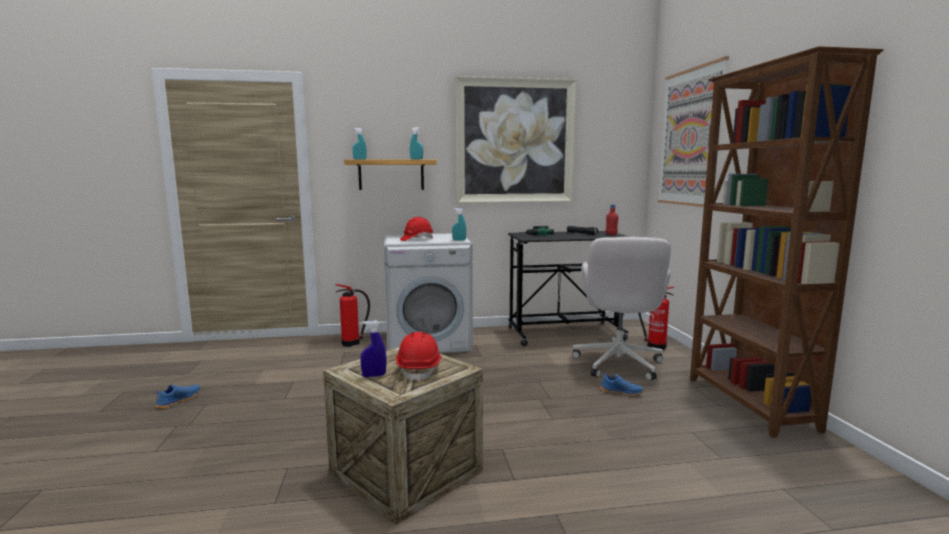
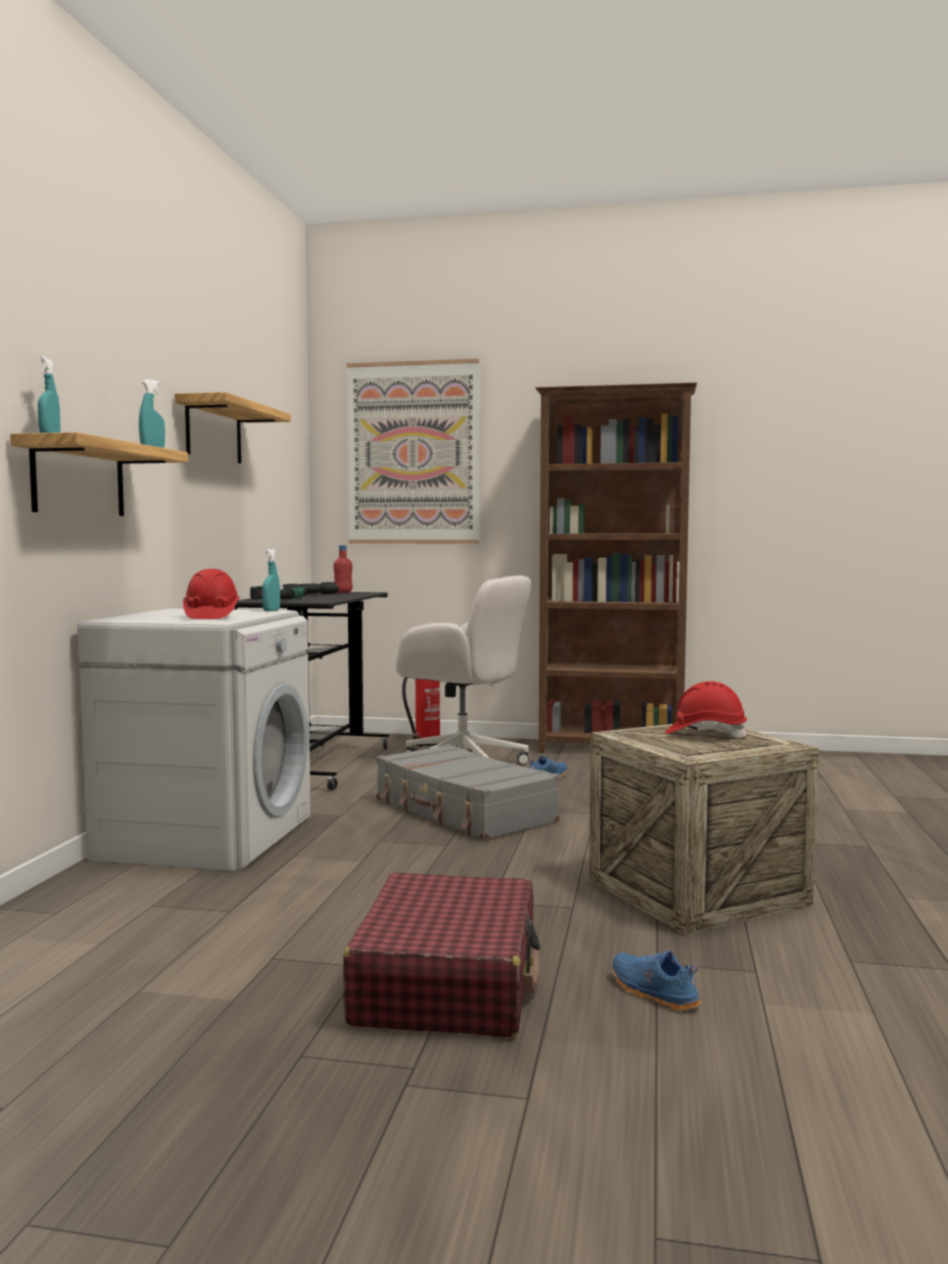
camera: 70 degrees left, 5 degrees down
(178, 400) = (234, 1099): blue shoe -> blue shoe (652, 993)
(265, 418) = (448, 983): none -> red suitcase
(352, 343) = (105, 894): fire extinguisher -> none
(374, 375) = (720, 748): blue spray bottle -> none
(515, 141) = (214, 432): picture -> shelf
(516, 381) = (463, 811): none -> grey suitcase

